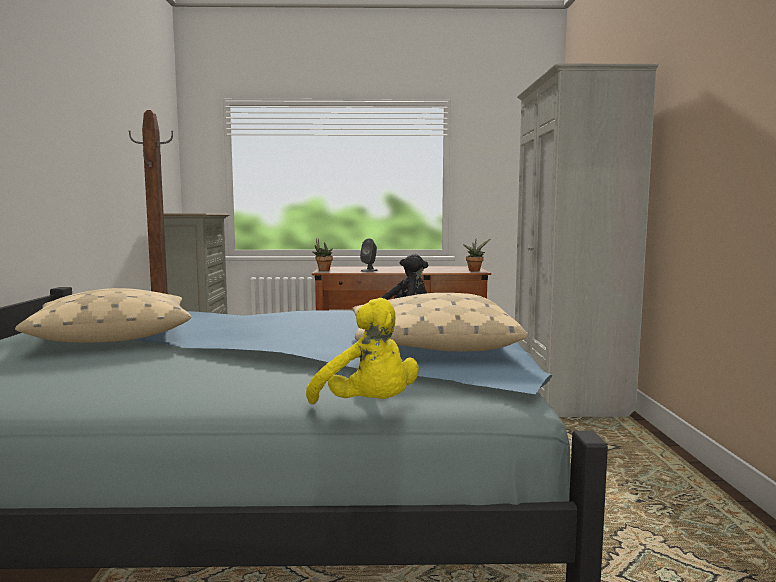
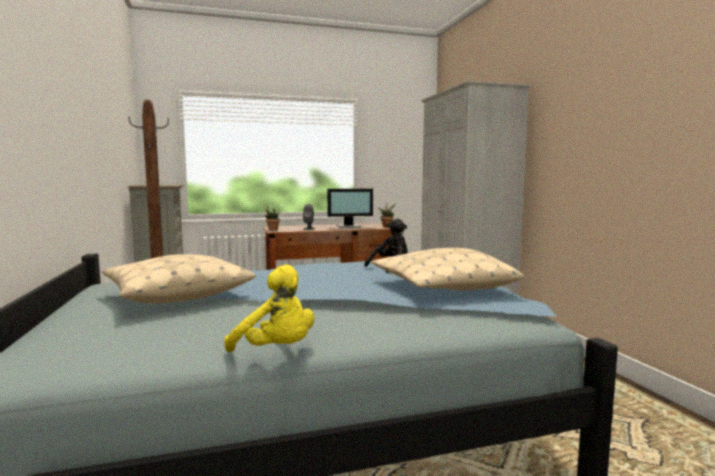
camera: 15 degrees left, 0 degrees up
(368, 408) = (461, 336): yellow plush toy -> yellow plush toy (277, 351)
(425, 269) = (349, 226): none -> monitor

